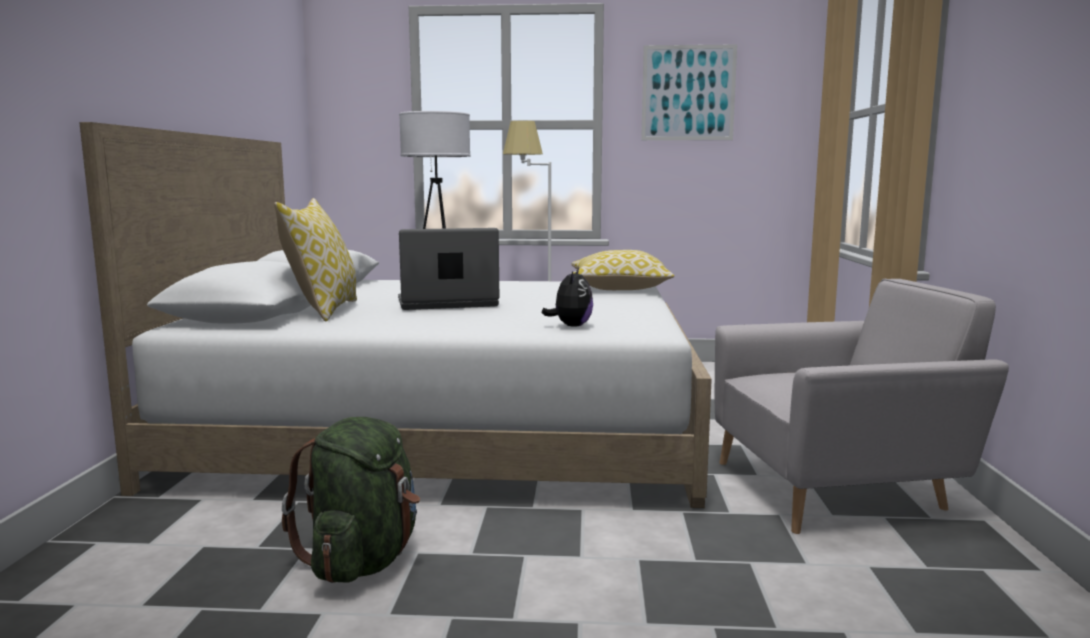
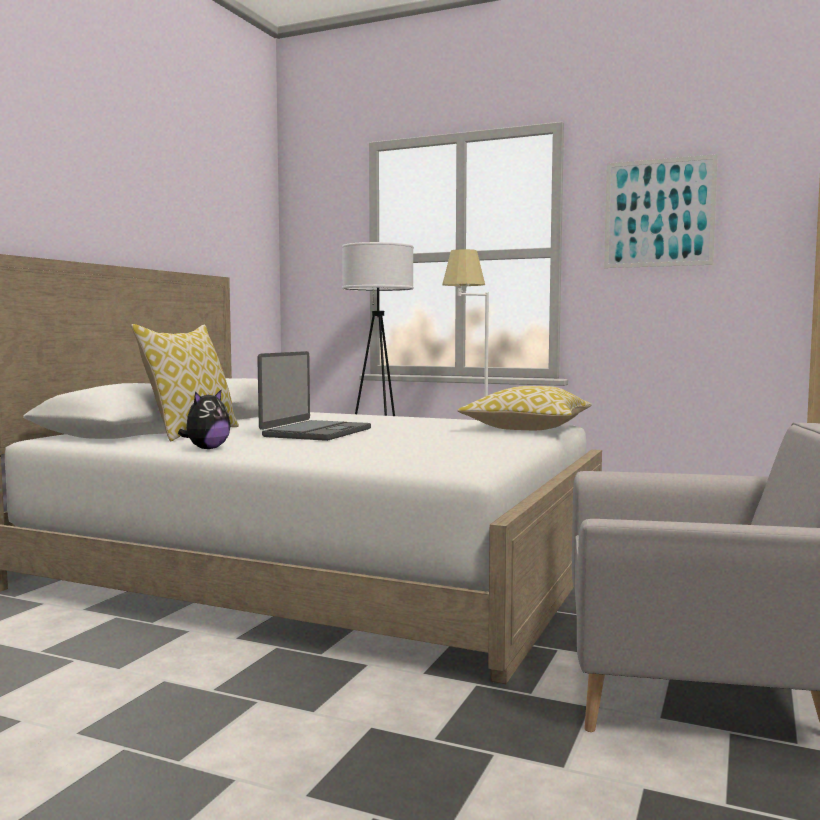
camera: 20 degrees right, 5 degrees down
(363, 560) = (109, 678): green backpack -> none
(447, 303) = (315, 432): laptop -> laptop turned 105 degrees clockwise
(571, 326) = (387, 458): plush toy -> plush toy (207, 449)

